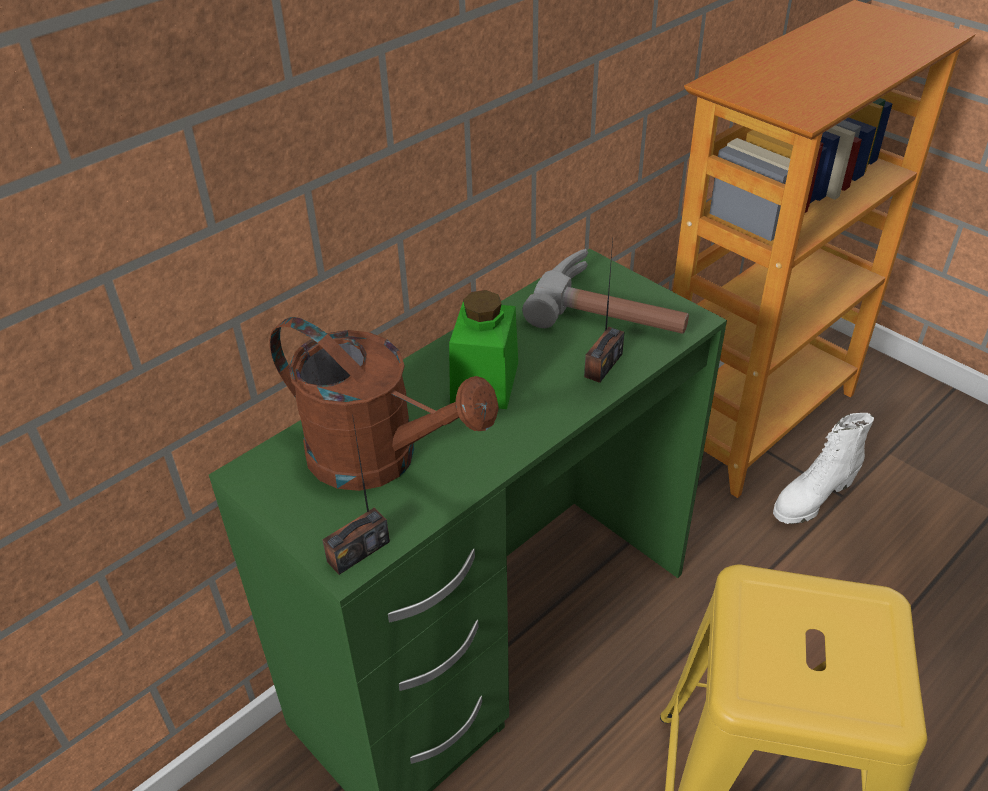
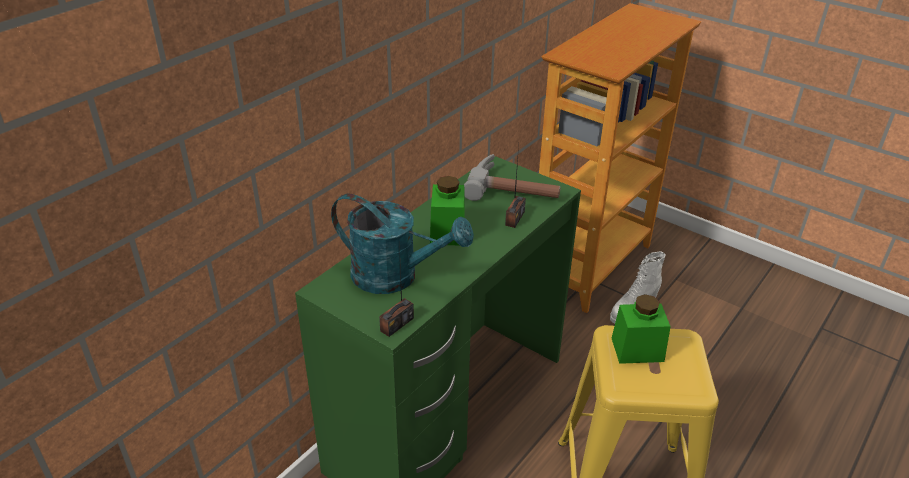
camera: 10 degrees left, 5 degrees down
(380, 459) = (396, 276): brown watering can -> turquoise watering can
(789, 619) = (637, 349): none -> green jar

